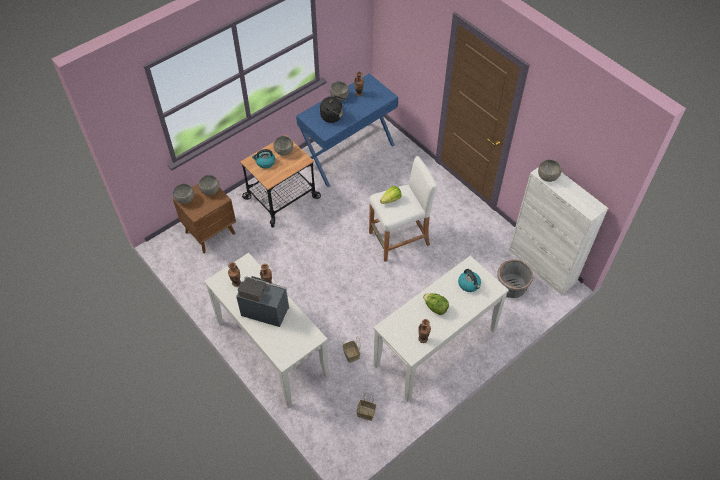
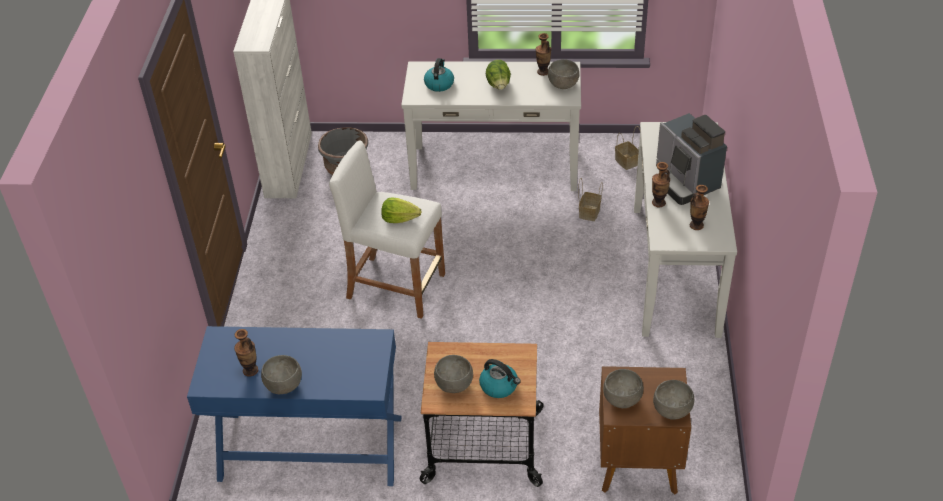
camera: 135 degrees left, 10 degrees down
(333, 116) = (334, 359): black kettle -> none
(547, 176) = (259, 38): grey bowl -> grey bowl (563, 85)

